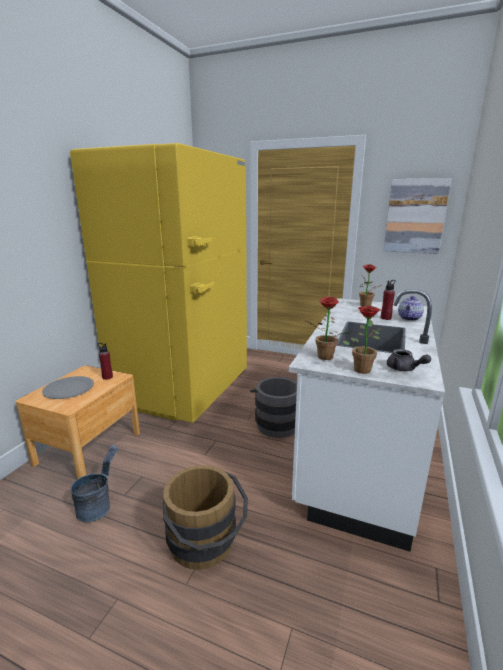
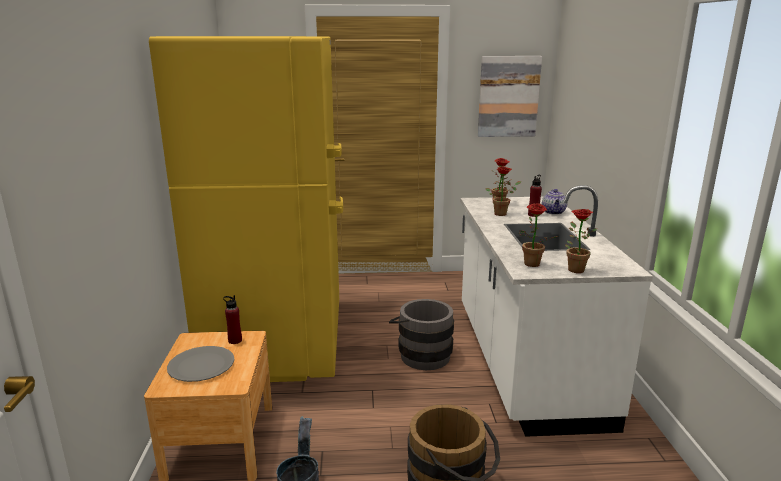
camera: 25 degrees left, 0 degrees up
(357, 313) = (502, 213): none -> potted plant
(404, 369) = (605, 263): grey teapot -> none

